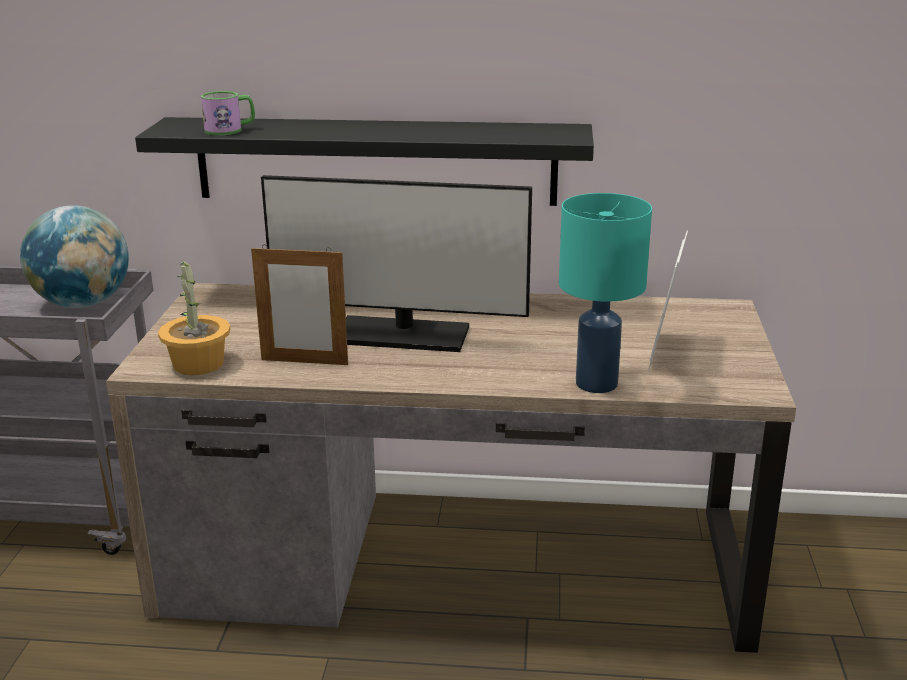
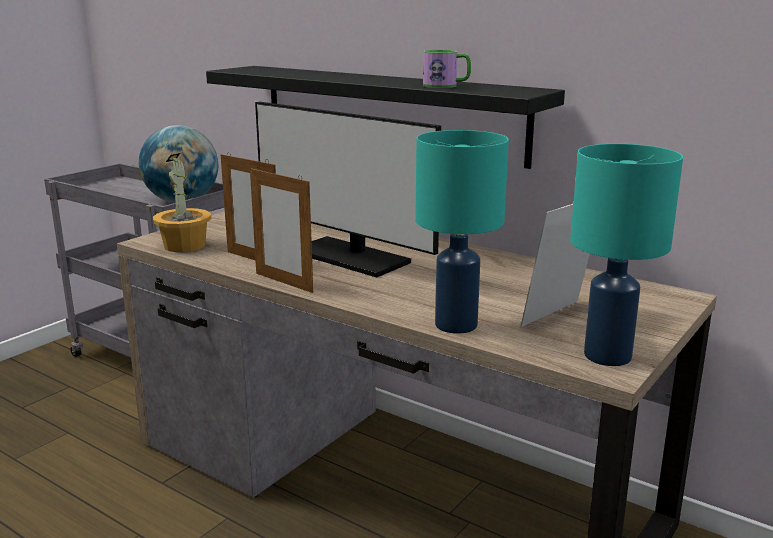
camera: 30 degrees right, 5 degrees down
(230, 130) = (272, 72): mug -> mug (446, 86)
(379, 381) = (284, 282): none -> picture frame
(741, 380) = (606, 356): none -> turquoise table lamp

